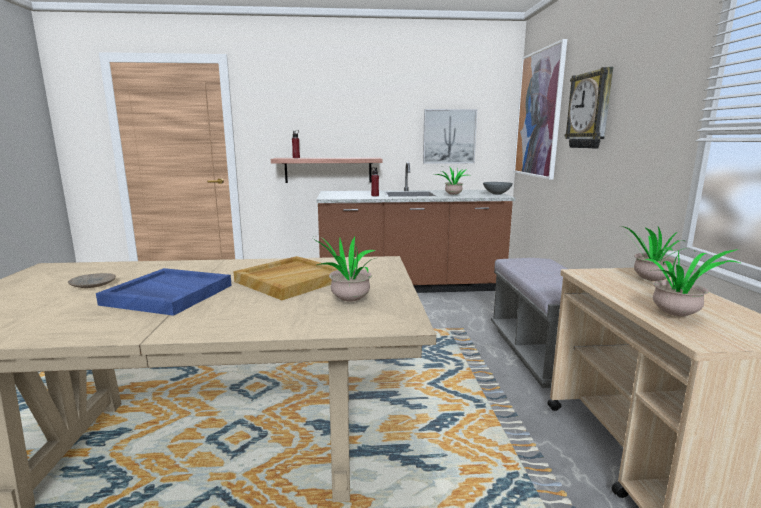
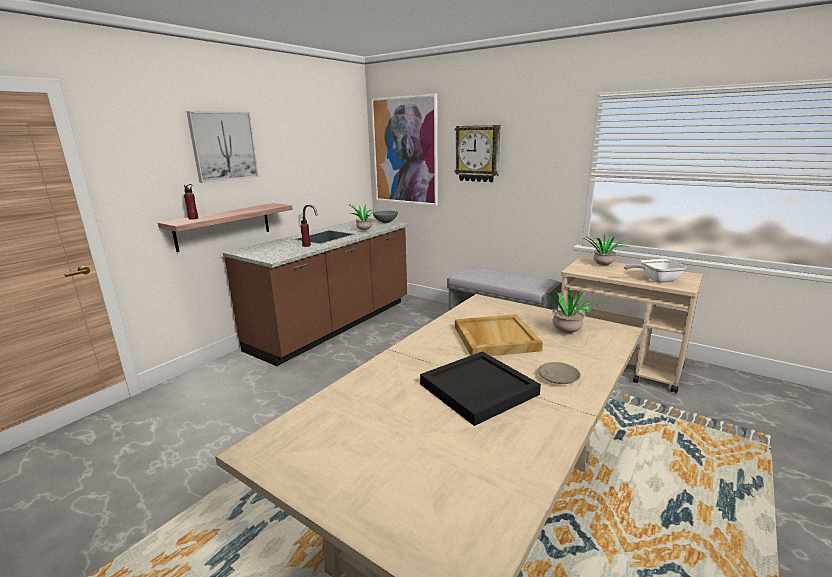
camera: 50 degrees left, 5 degrees up
(93, 285) = (393, 423): beige plate -> beige plate (558, 378)
(167, 295) = (478, 390): blue tray -> black tray
(449, 136) = (326, 173): picture -> picture (223, 146)
(678, 317) = (655, 280): potted plant -> frying pan

